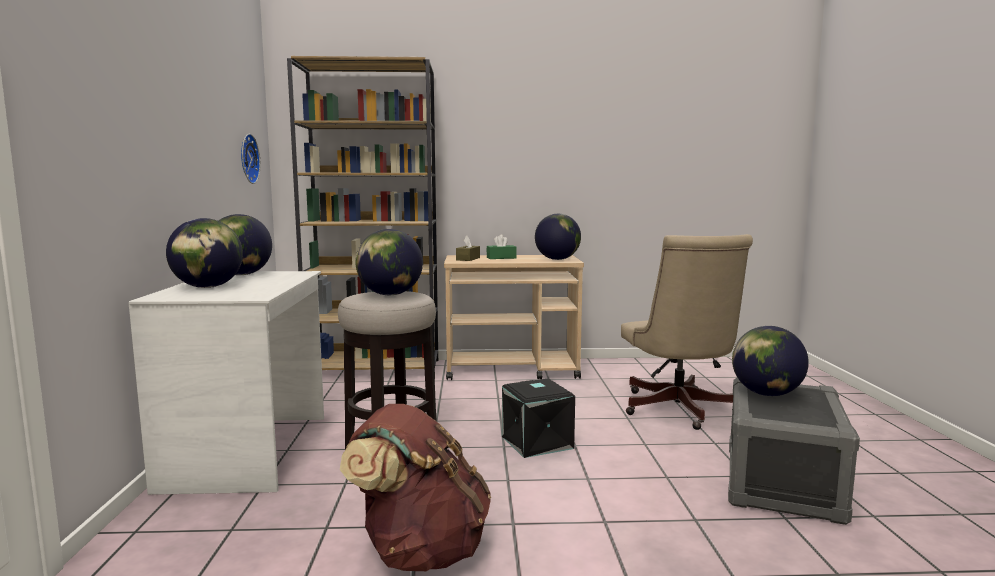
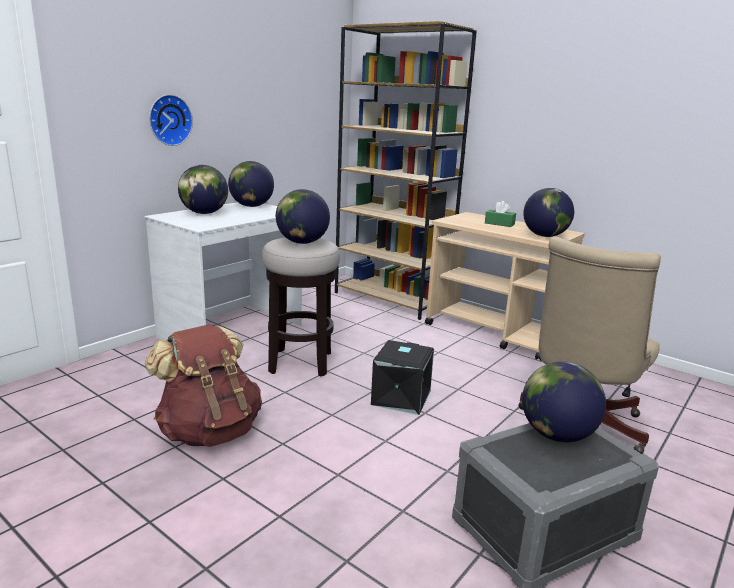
camera: 40 degrees right, 10 degrees up
(247, 158) = (311, 112): wall clock -> wall clock (169, 120)
(468, 259) = (466, 219): brown tissue box -> none

